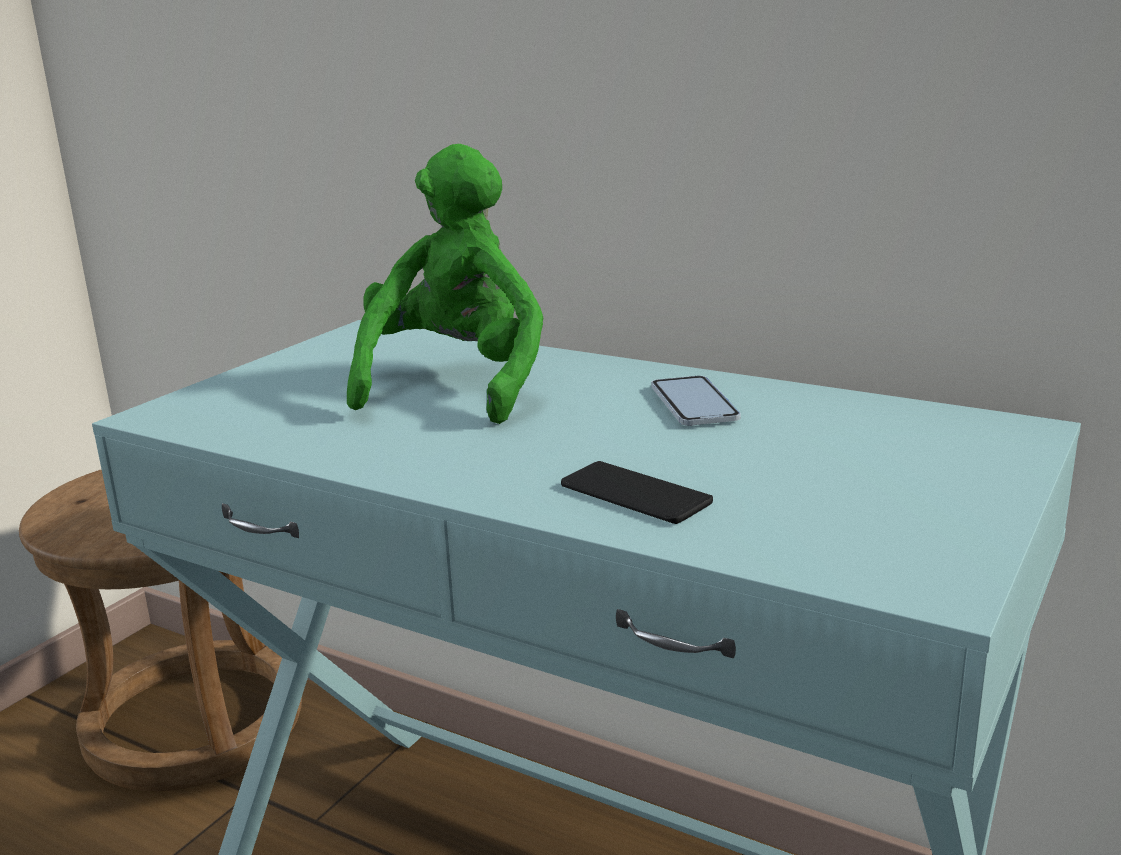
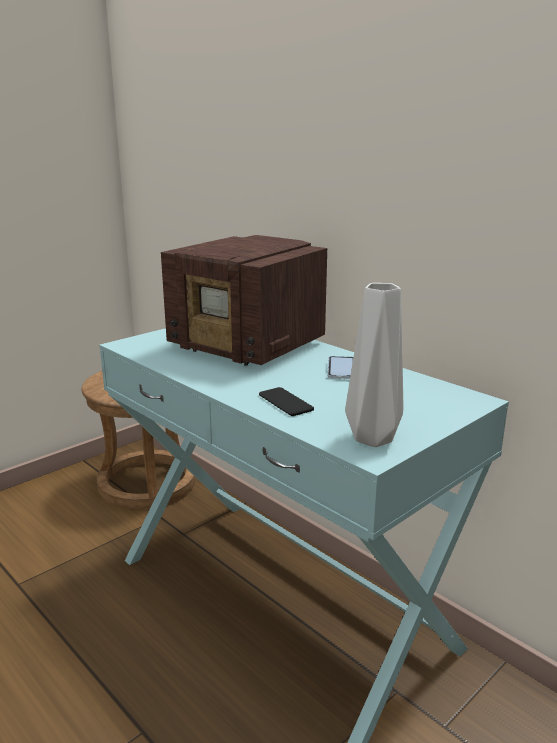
camera: 15 degrees right, 0 degrees up
(456, 384) = (248, 347): green plush toy -> radio
(893, 547) = (370, 438): none -> grey vase

